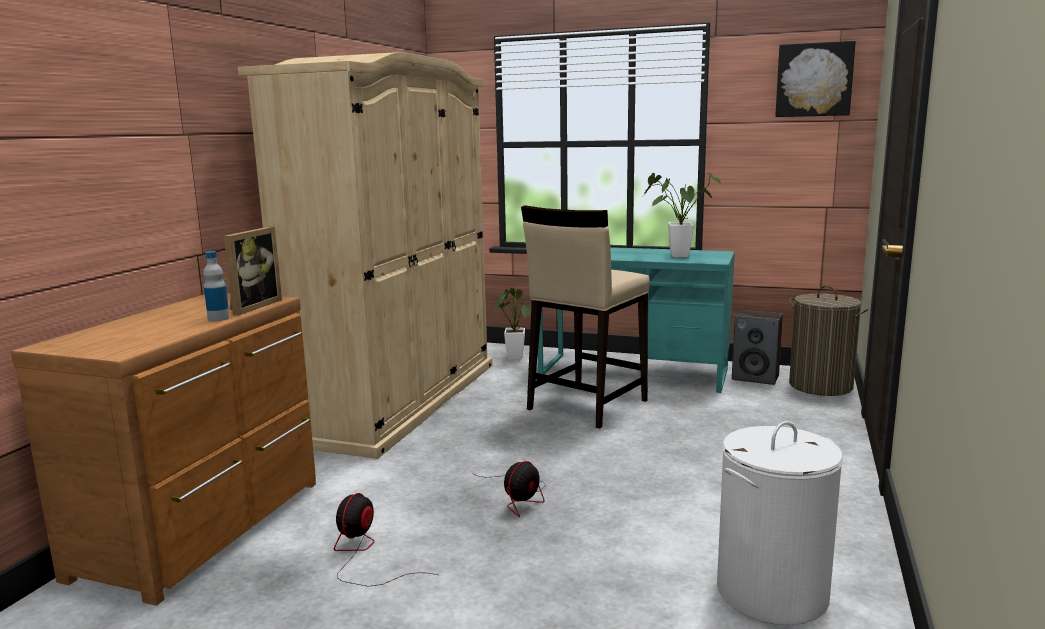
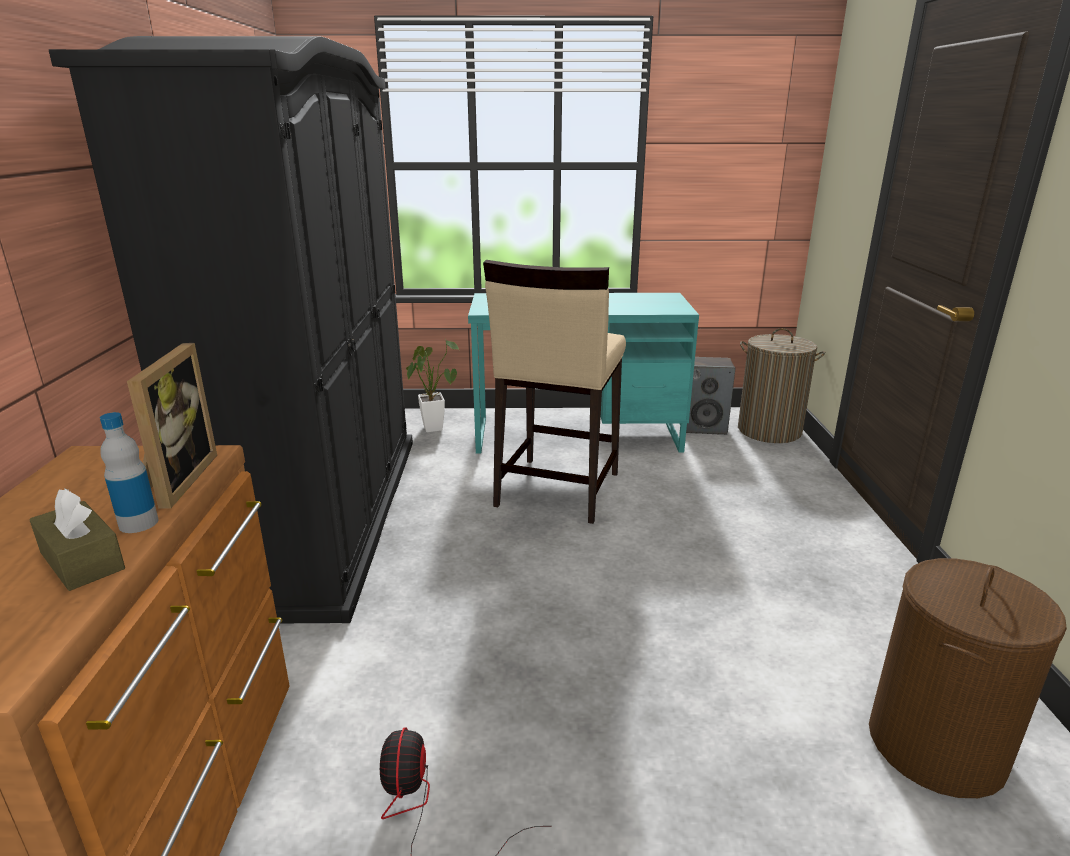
camera: 20 degrees left, 10 degrees up
(182, 327) = (82, 561): none -> brown tissue box
(399, 400) = (325, 514): beige wardrobe -> black wardrobe
(520, 497) = (571, 654): fan -> none
(674, 256) = (627, 304): potted plant -> none
(771, 593) = (935, 747): white laundry basket -> brown laundry basket
(814, 80) = (765, 94): picture -> none

